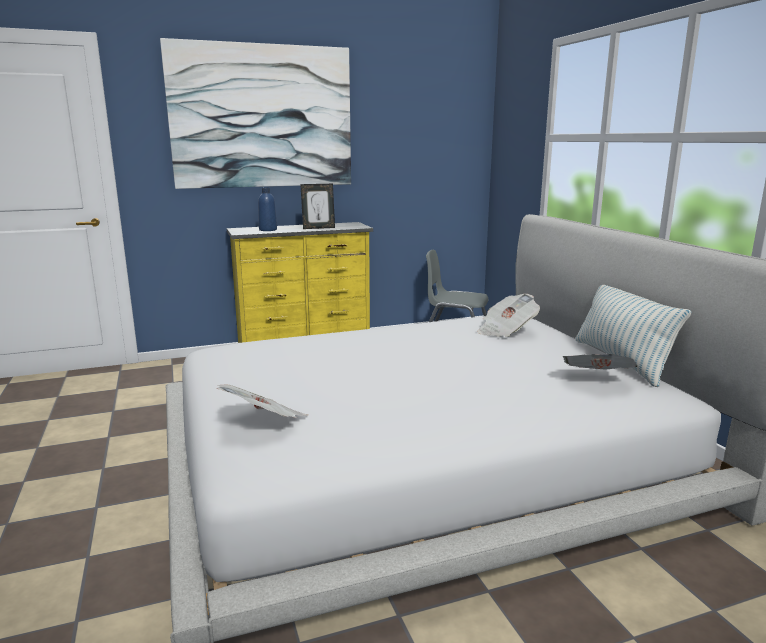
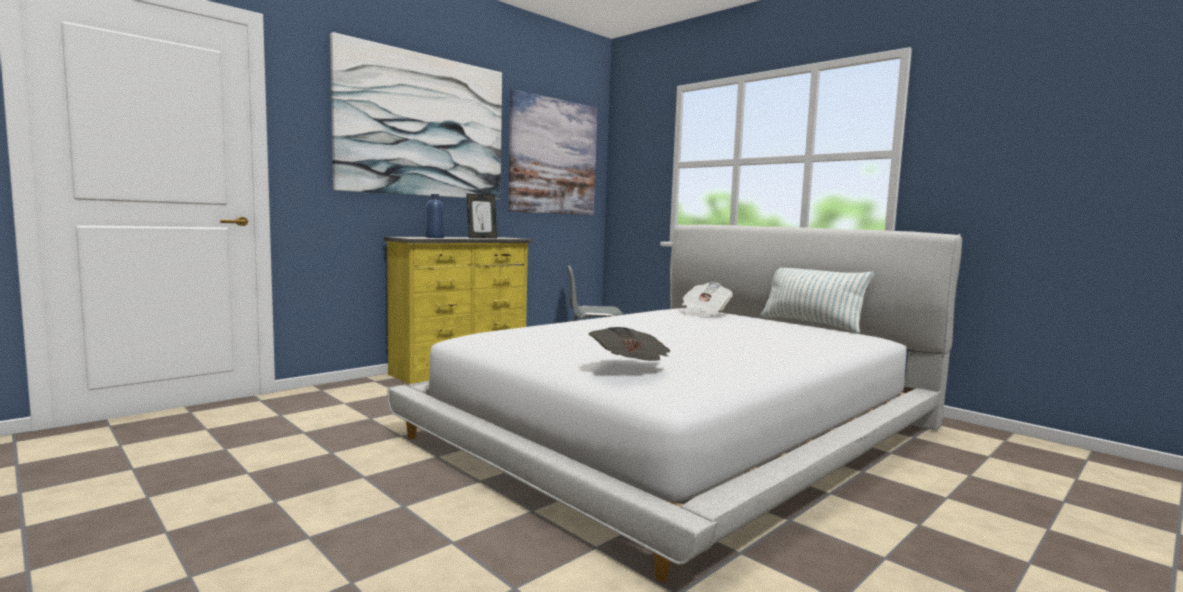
camera: 25 degrees left, 10 degrees down
(418, 132) = (553, 157): none -> picture
(596, 381) = (819, 332): newspaper -> none

